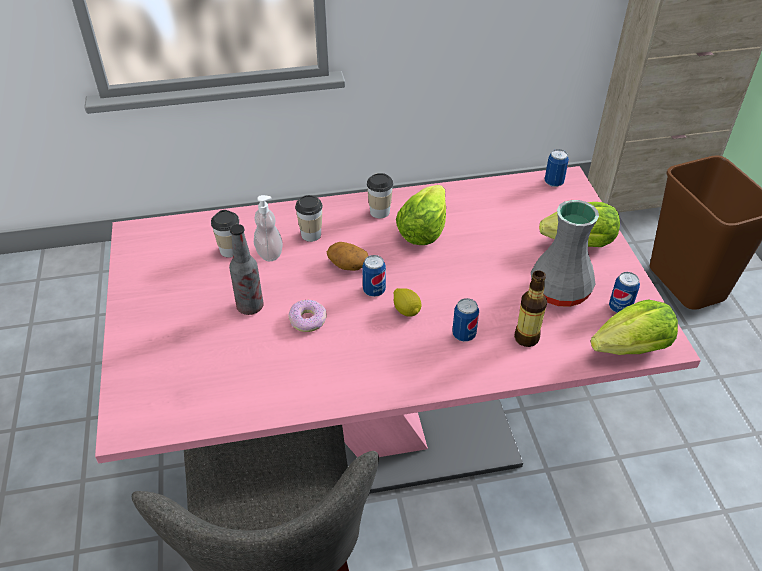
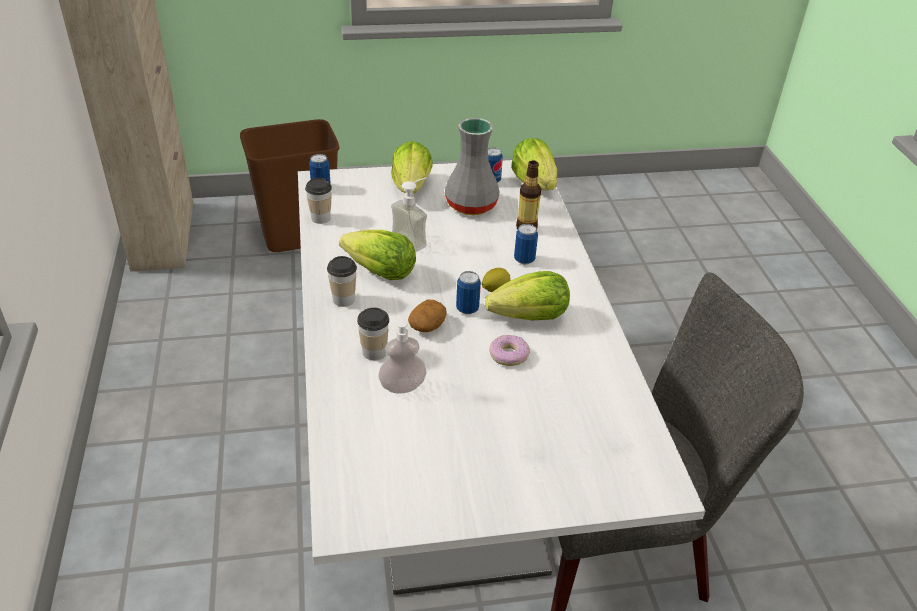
camera: 90 degrees left, 5 degrees down
(230, 250) = (393, 420): cup -> cup (320, 218)
(250, 307) = (489, 399): bottle -> none
(365, 337) = (530, 317): none -> lettuce
(381, 430) = (450, 469): pink dining table -> white dining table
(483, 250) = (414, 238): none -> soap dispenser

